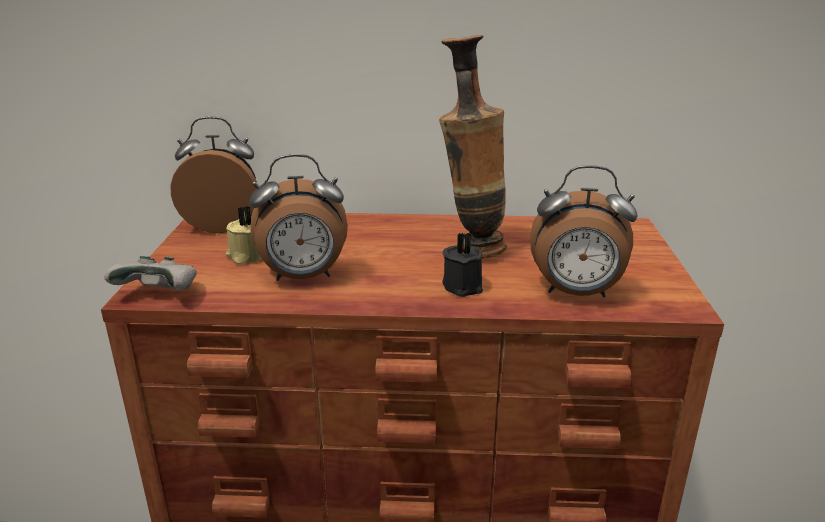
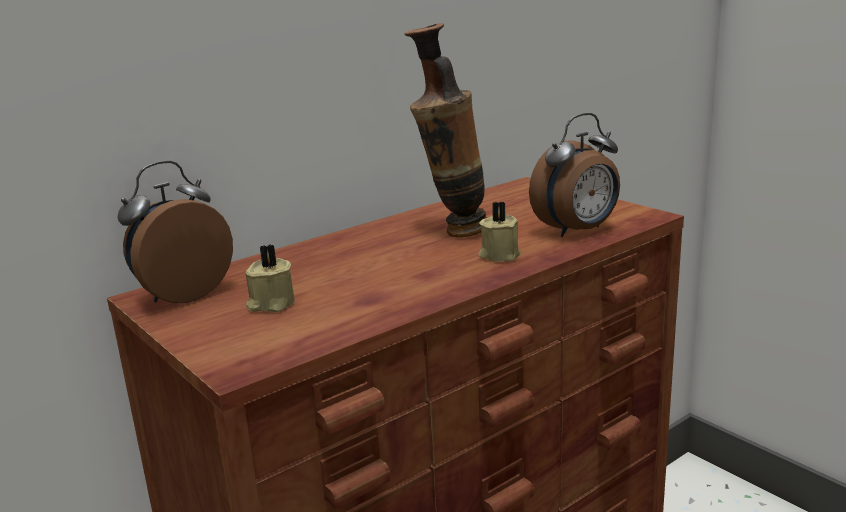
camera: 40 degrees left, 5 degrees down
(160, 294) = (256, 359): grey game controller -> none
(303, 277) = (363, 297): alarm clock -> none
(463, 286) = (499, 254): black candle -> beige candle

